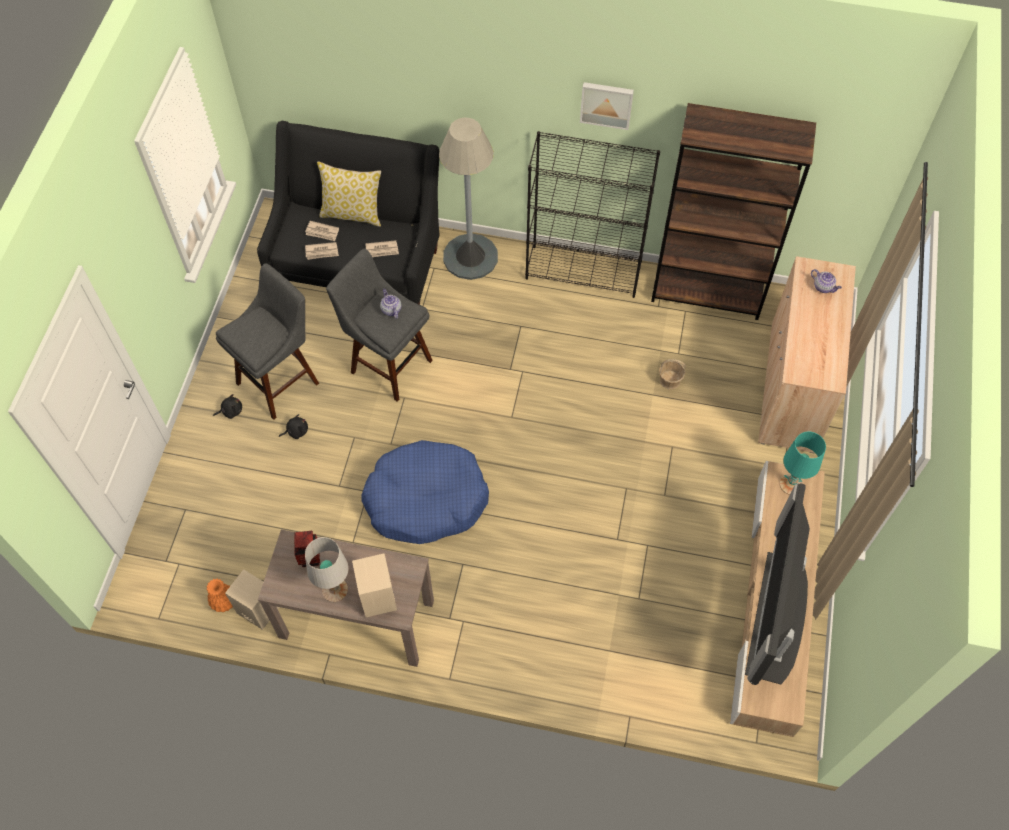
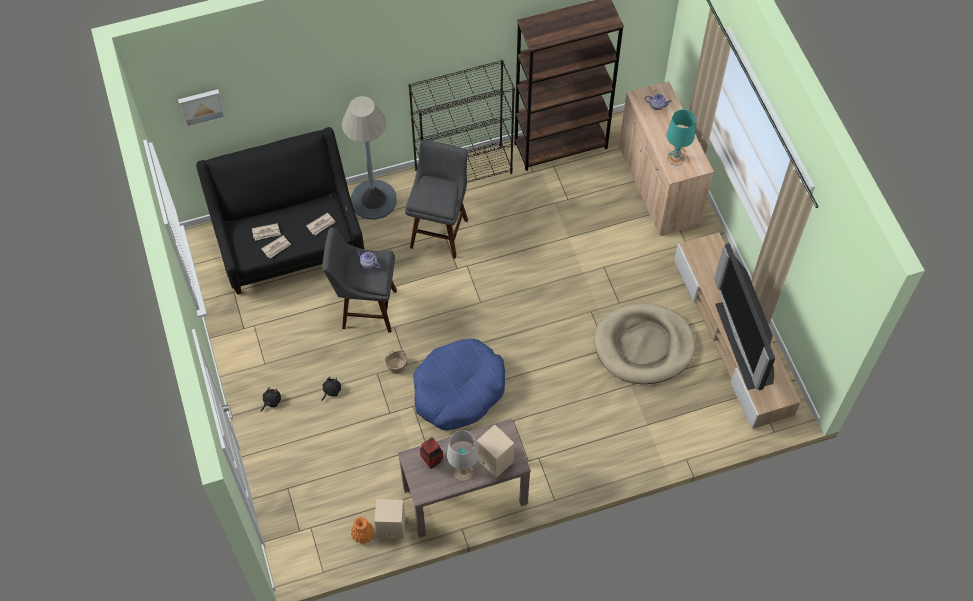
camera: 30 degrees left, 0 degrees up
(281, 380) = (293, 360): grey stool -> grey stool (440, 231)
(353, 214) = (280, 208): pillow -> none
(606, 104) = (456, 44): picture -> picture (201, 106)
(662, 558) = (644, 346): none -> beige dog bed
(669, 380) = (573, 221): basket -> basket (396, 366)
(791, 484) = (703, 251): turquoise table lamp -> turquoise table lamp (676, 158)

